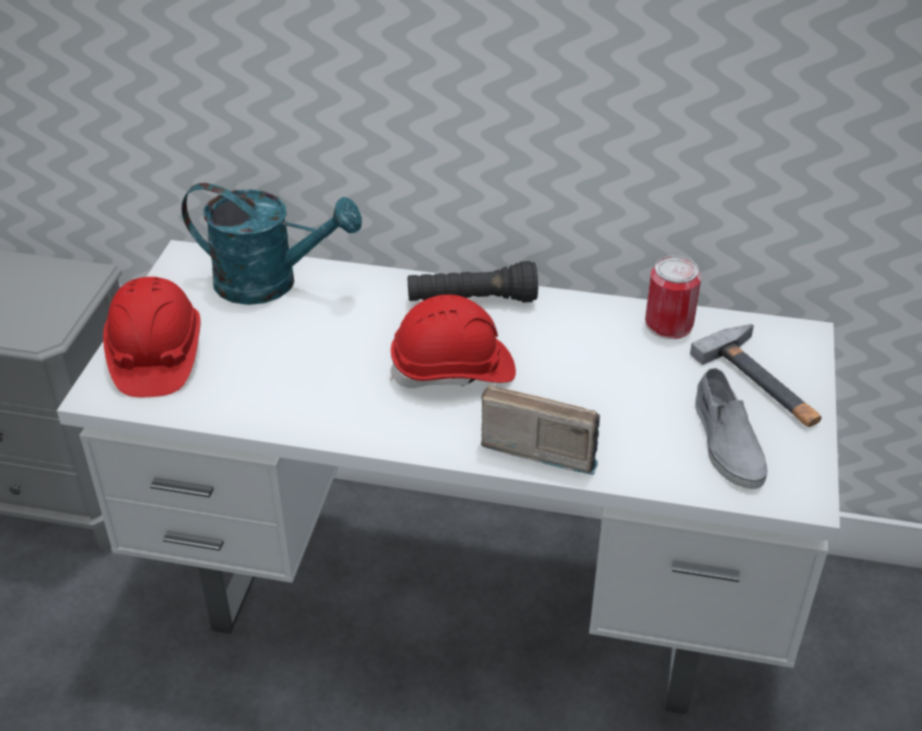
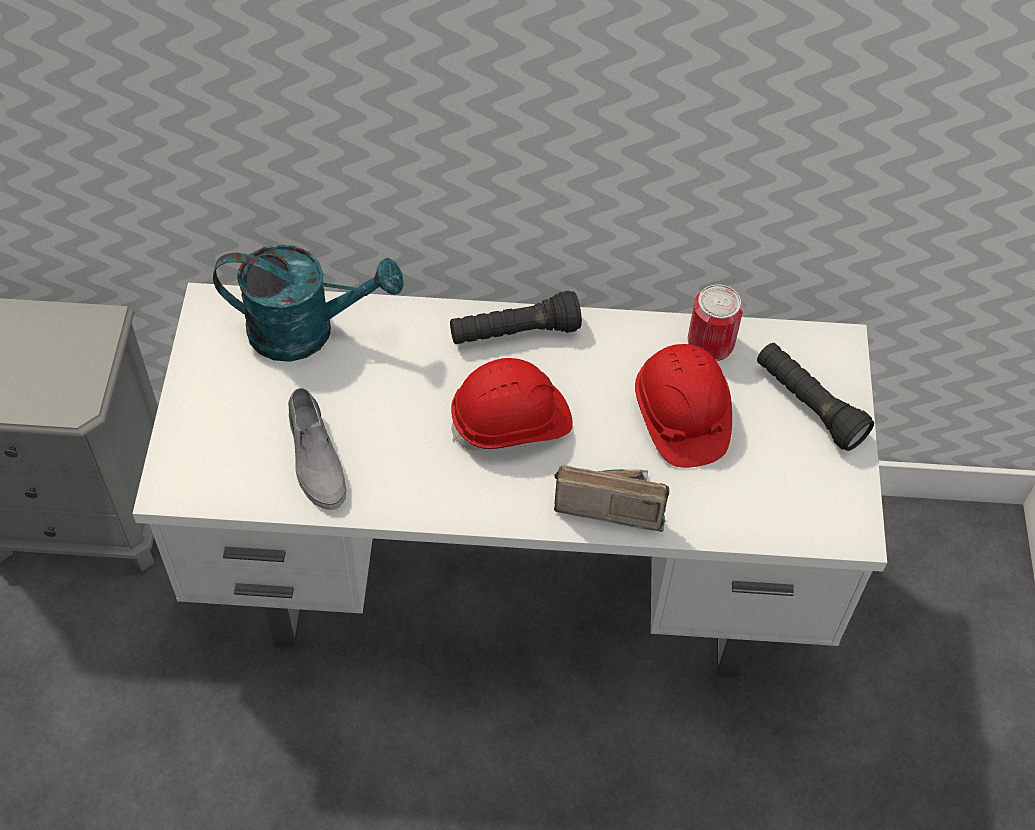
camera: 10 degrees left, 15 degrees up
(155, 357) = (214, 438): red hard hat -> red hard hat (680, 417)
(726, 442) = (779, 479): grey shoe -> grey shoe (315, 459)
(764, 382) = (808, 405): hammer -> black flashlight

